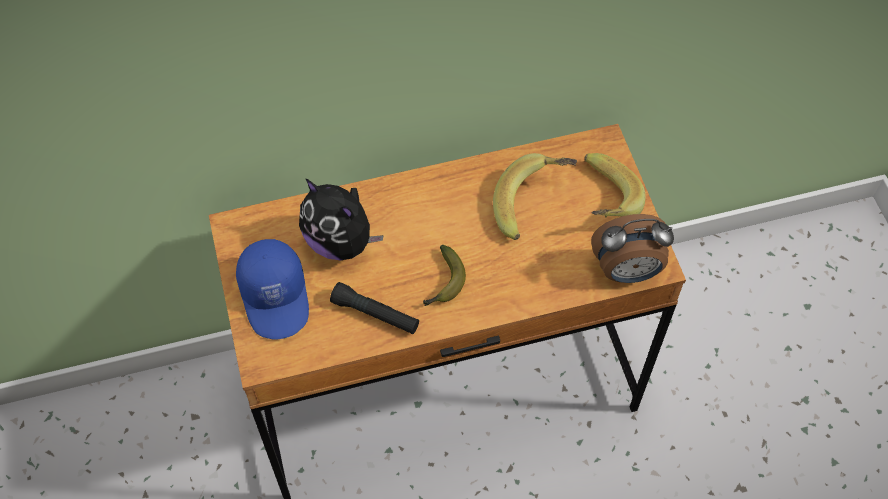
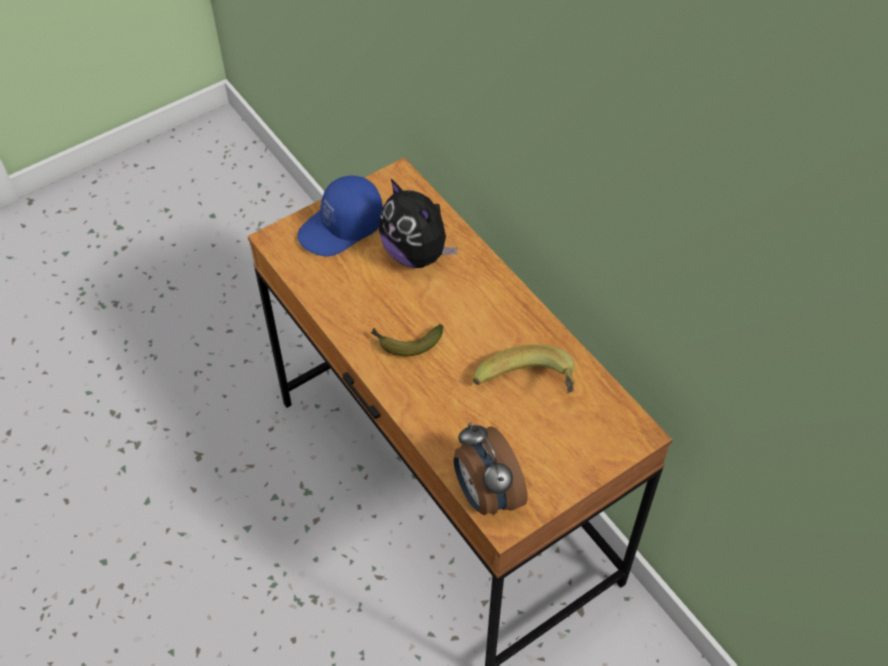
camera: 70 degrees right, 5 degrees down
(341, 241) = (417, 253): plush toy -> plush toy turned 60 degrees counterclockwise
(375, 314) = (351, 302): black flashlight -> none
(601, 201) = (561, 449): banana -> none

